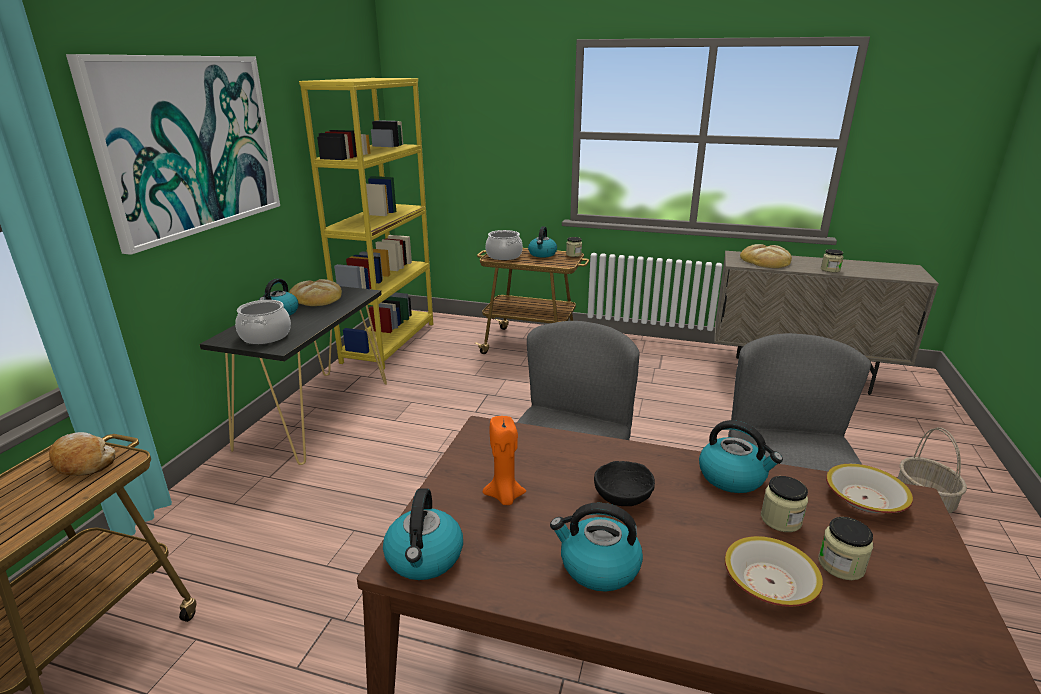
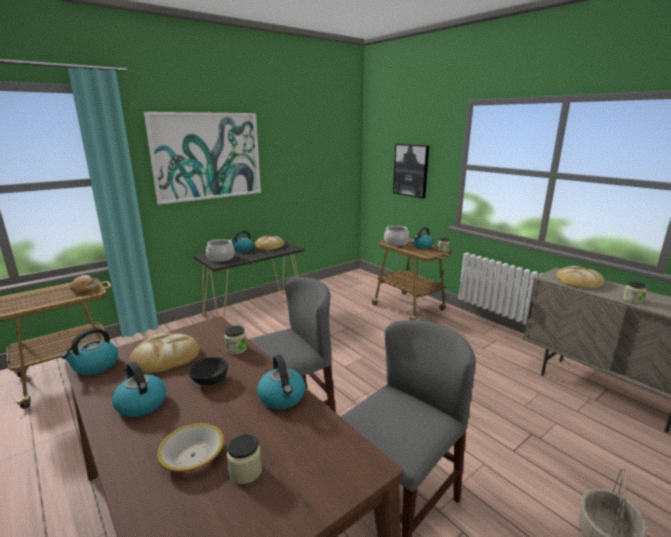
camera: 35 degrees right, 5 degrees down
(389, 342) = (330, 284): yellow bookcase -> none
(488, 145) = (411, 170): none -> picture
(504, 497) = (165, 356): orange candle -> bread
(780, 519) = (262, 431): jar -> jar (236, 349)
(864, 498) = (336, 448): bowl -> none

